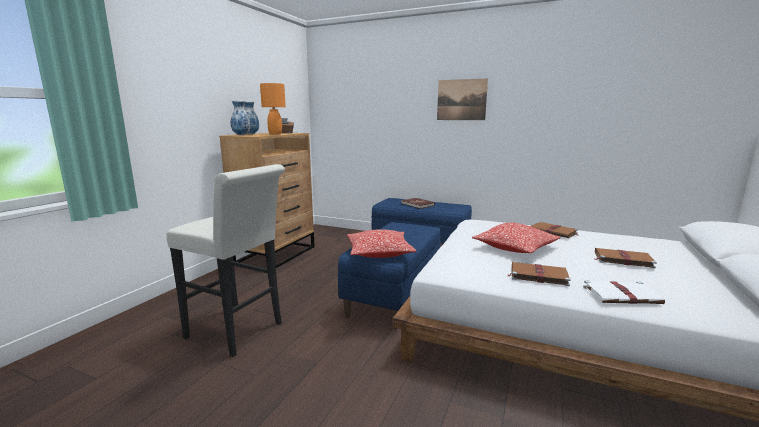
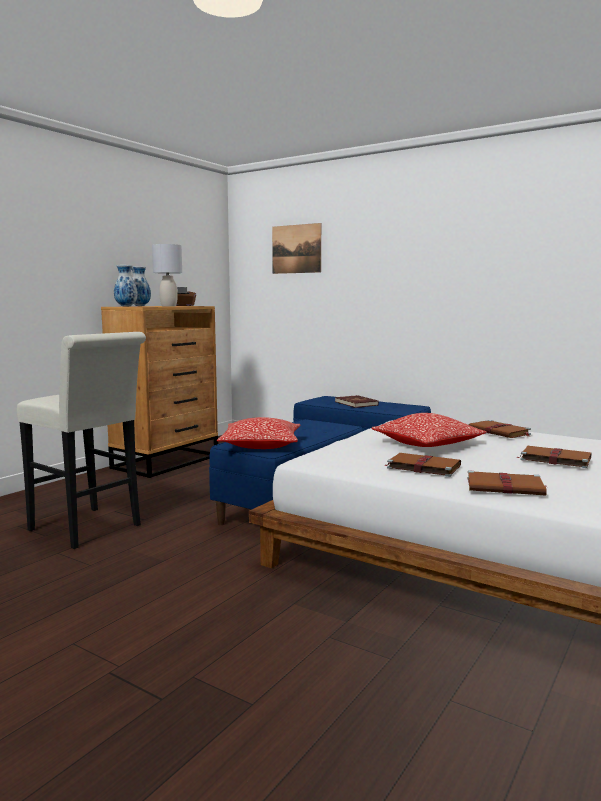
camera: 10 degrees right, 5 degrees down
(275, 134) = (168, 306): orange table lamp -> grey table lamp
(461, 100) = (416, 263): picture -> picture (296, 249)
(622, 295) = (506, 487): white book -> brown book

